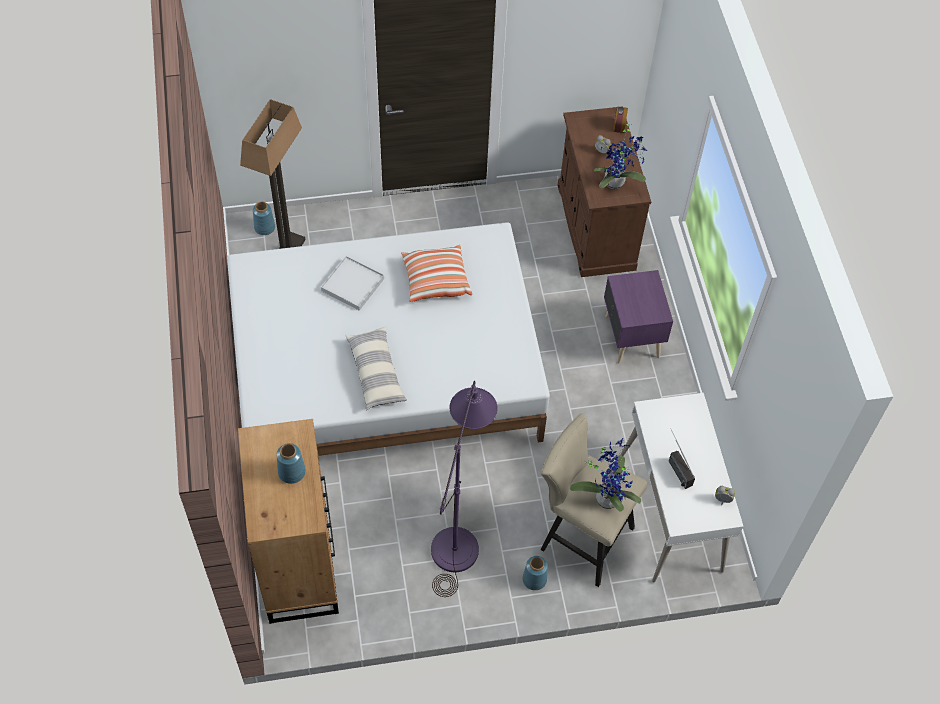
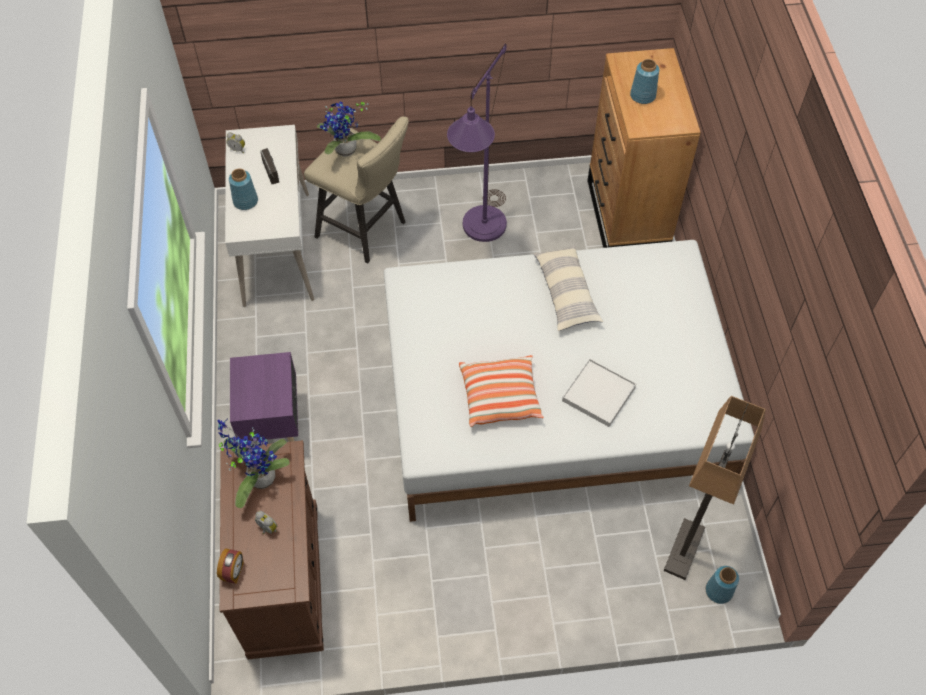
camera: 175 degrees left, 0 degrees up
(534, 579) = (414, 200): blue vase -> blue vase (246, 201)

